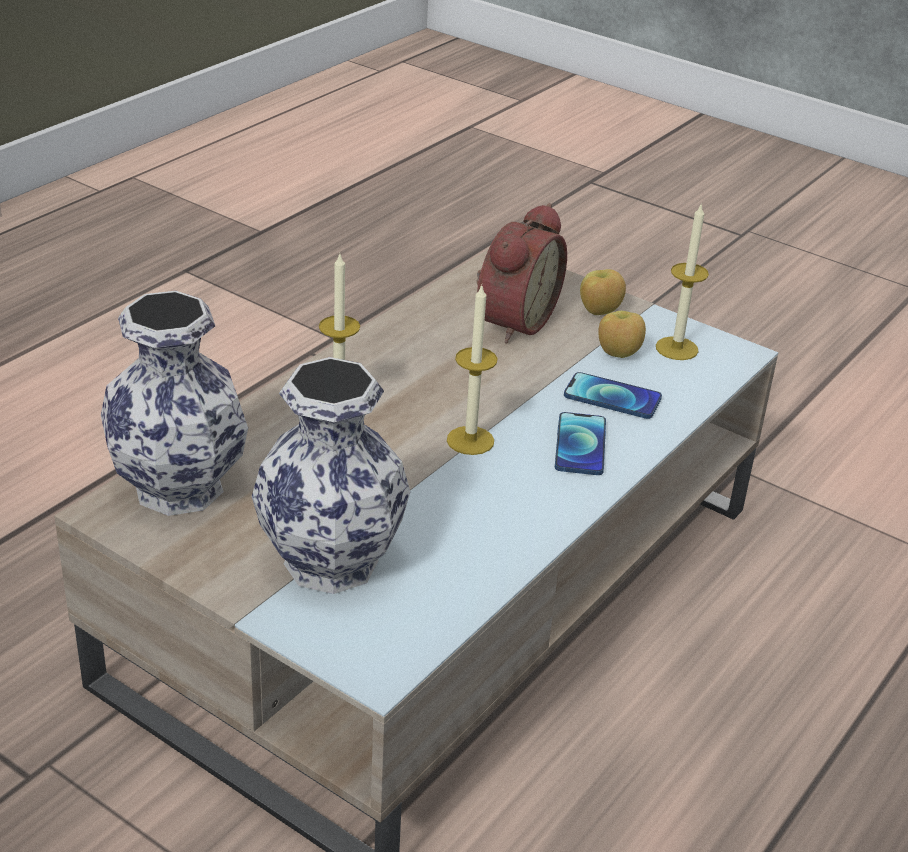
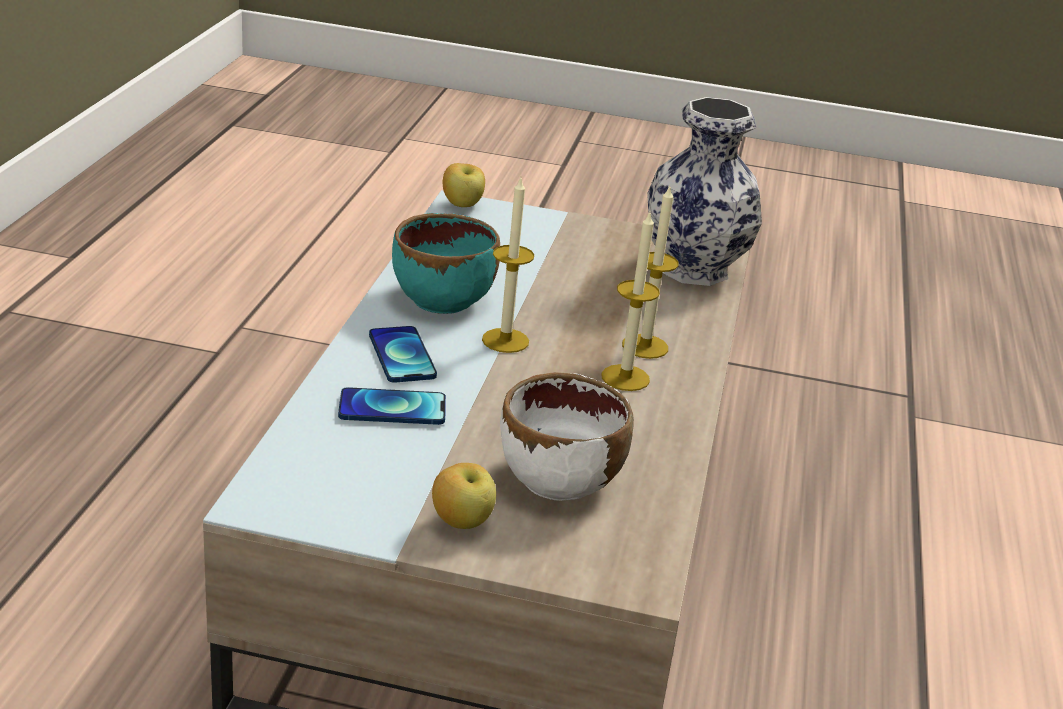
camera: 155 degrees right, 5 degrees down
(334, 562) = (537, 245): vase -> none
(503, 503) = (443, 300): none -> turquoise bowl
(512, 321) = (559, 480): alarm clock -> white bowl
(618, 354) = (409, 463): apple -> apple (462, 205)
(676, 348) = (340, 490): candle -> candle (625, 378)

